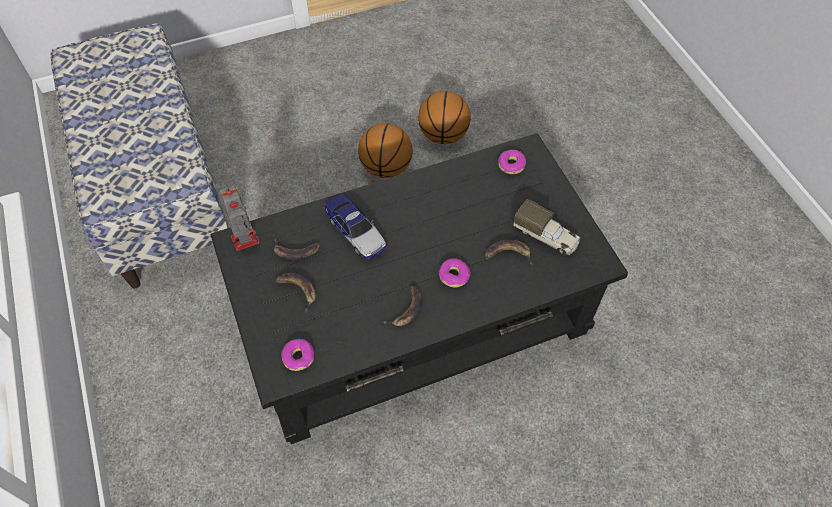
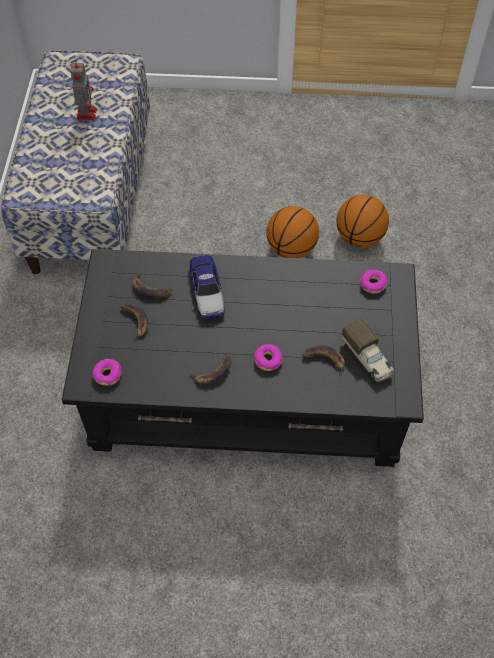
camera: 25 degrees right, 0 degrees up
(244, 238) = (115, 263): toy robot -> toy robot (86, 113)

